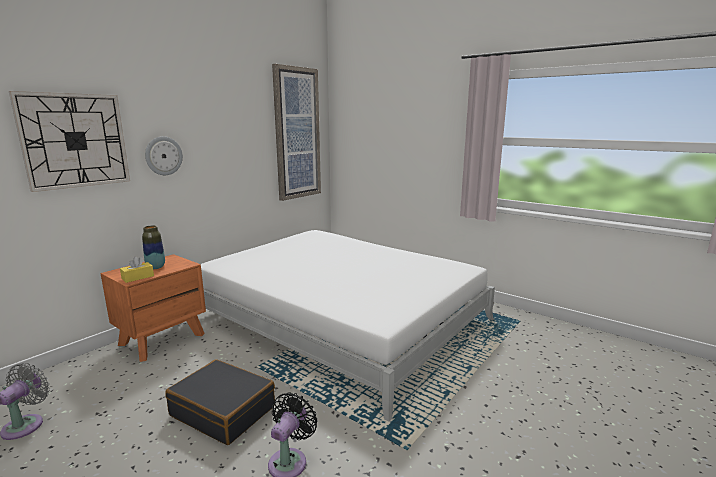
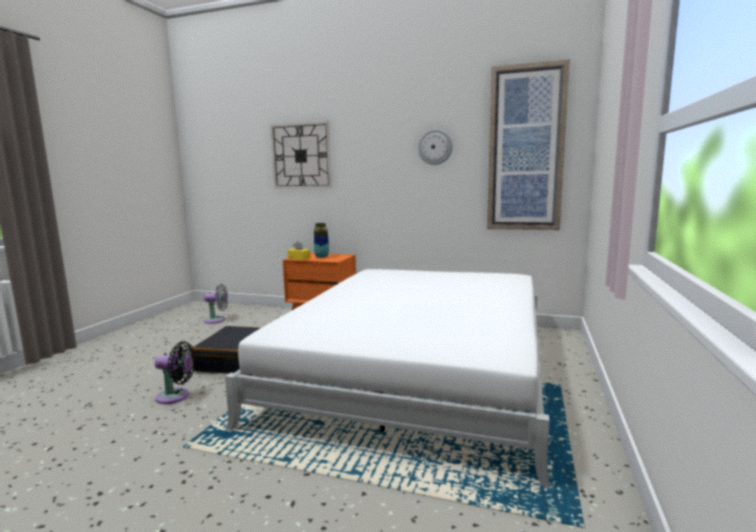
camera: 70 degrees right, 5 degrees down
(163, 156) = (360, 169): wall clock -> wall clock (435, 147)

